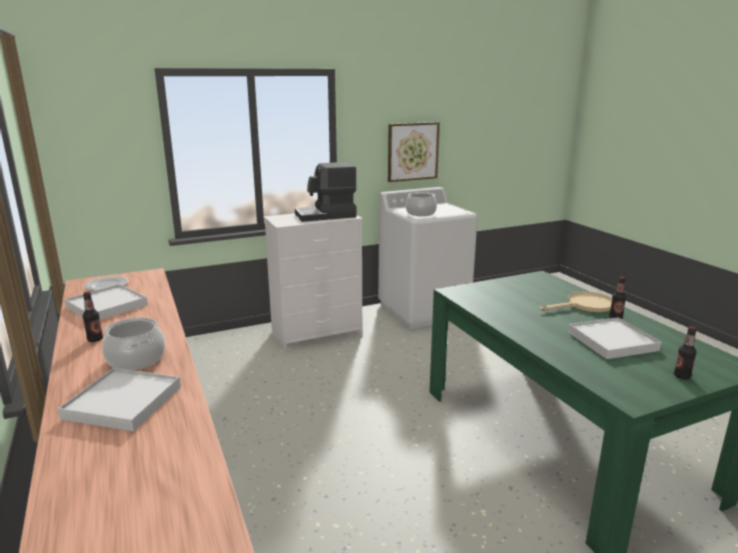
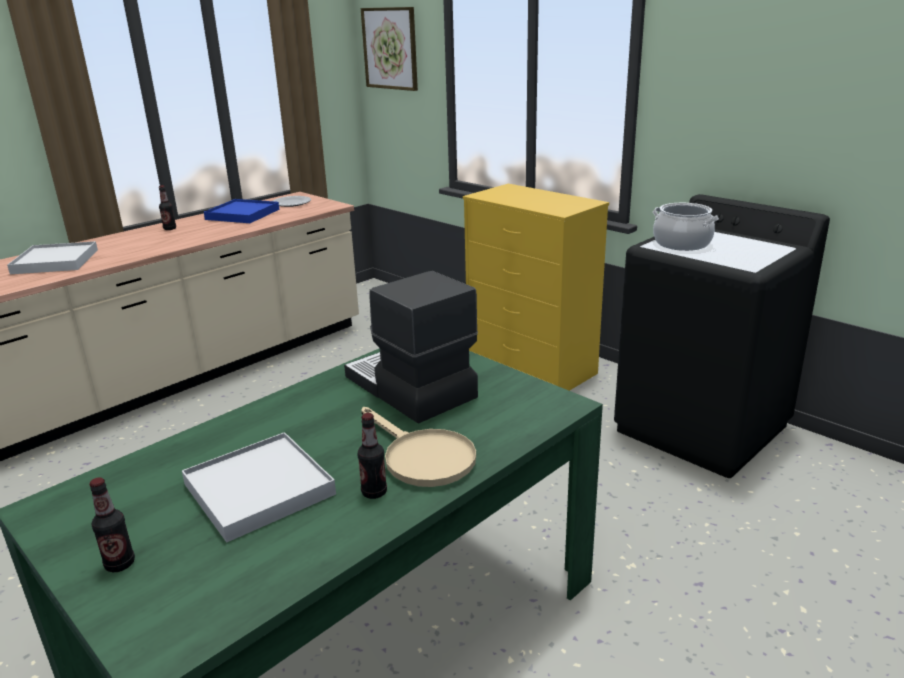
camera: 70 degrees right, 5 degrees up
(107, 306) = (242, 214): white tray -> blue tray
(136, 359) = (131, 247): cooking pot -> none
(317, 332) = (532, 367): white dresser -> yellow dresser
(326, 216) = (548, 202): coffee machine -> coffee machine (409, 388)
(412, 151) = (778, 130): picture -> picture (390, 48)
(424, 310) = (702, 428): white washing machine -> black washing machine

